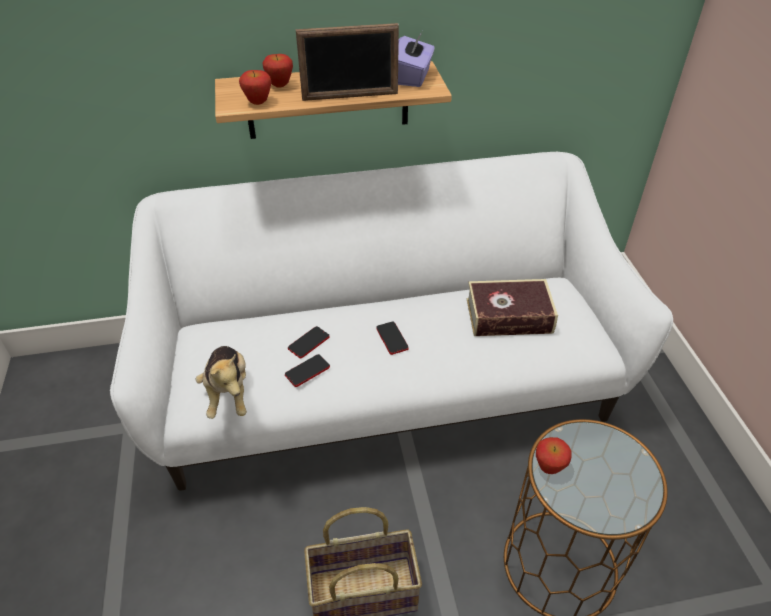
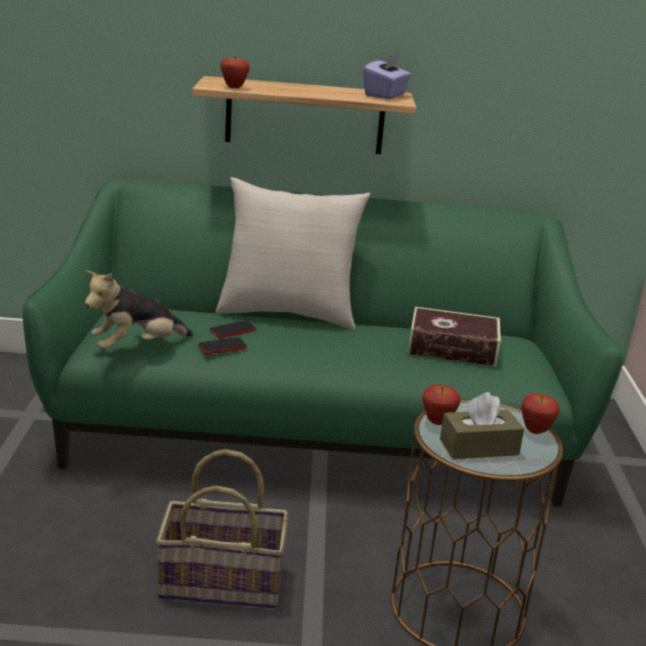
camera: 10 degrees right, 20 degrees down
(228, 393) = (136, 347): plush toy -> plush toy turned 60 degrees clockwise
(280, 86) = (259, 84): apple -> apple (535, 431)
(349, 300) = (288, 313): none -> beige pillow
(350, 96) = (320, 95): picture frame -> none
(385, 383) = (314, 433): white sofa -> green sofa
(392, 338) = (320, 341): phone -> none
(595, 496) = (479, 447): none -> brown tissue box

